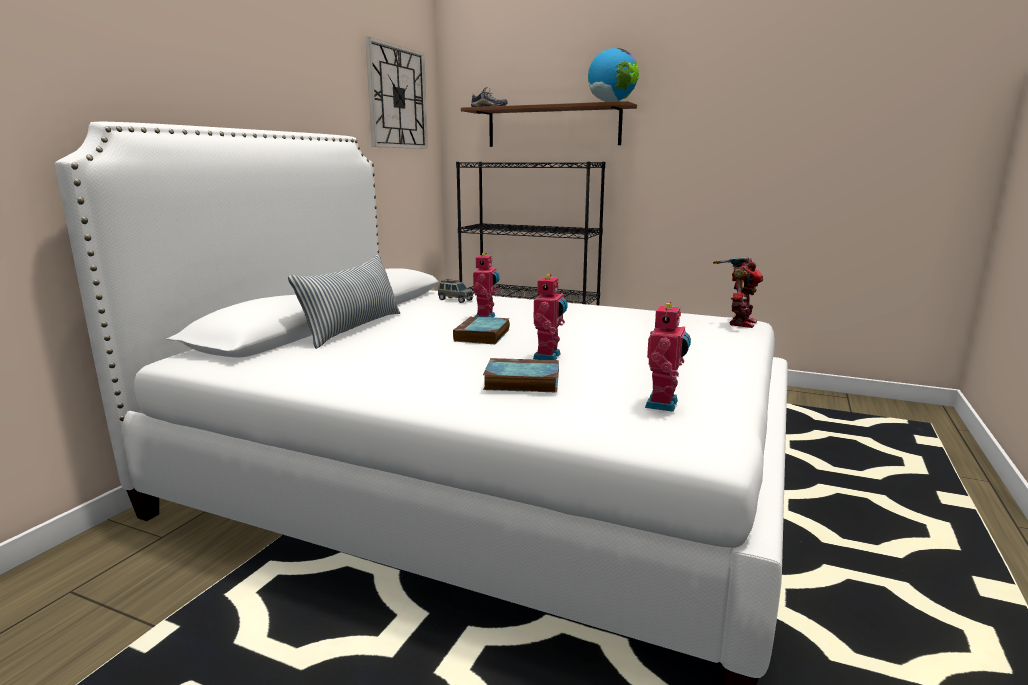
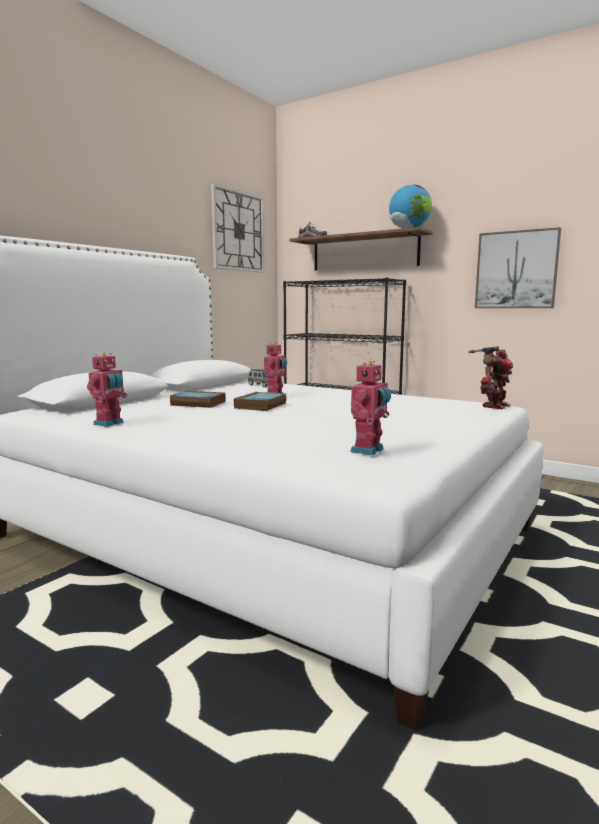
camera: 10 degrees right, 5 degrees down
(353, 328) = (165, 399): pillow -> none
(520, 382) = (262, 432): book -> book (196, 403)
(549, 356) = (301, 419): toy robot -> toy robot (110, 423)
(734, 154) = (516, 270): none -> picture

